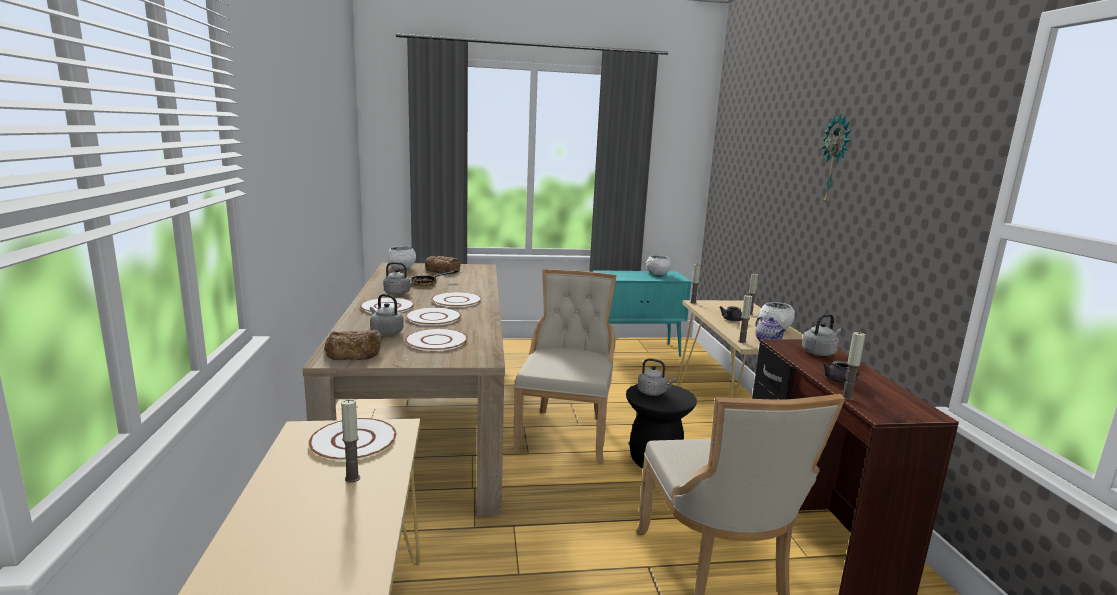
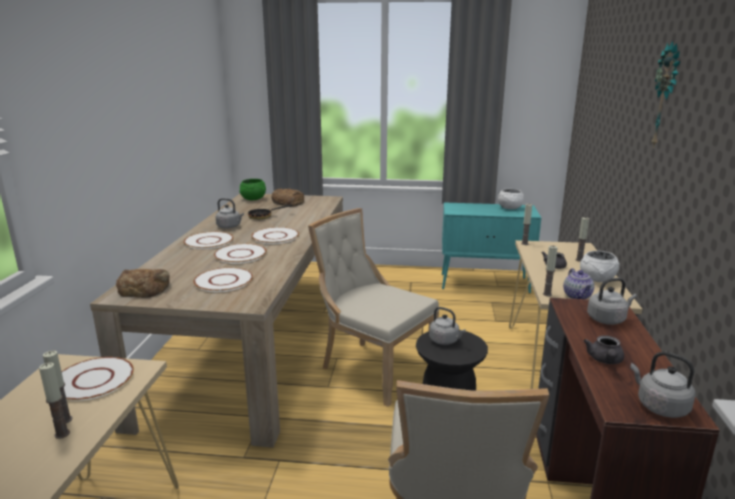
camera: 15 degrees right, 5 degrees up
(386, 332) = (187, 269): grey kettle -> grey kettle (659, 406)
(402, 268) = (253, 199): white bowl -> green bowl
(565, 433) = (373, 368): beige chair -> beige chair turned 75 degrees counterclockwise
(847, 397) = (596, 382): candle -> candle (62, 434)

